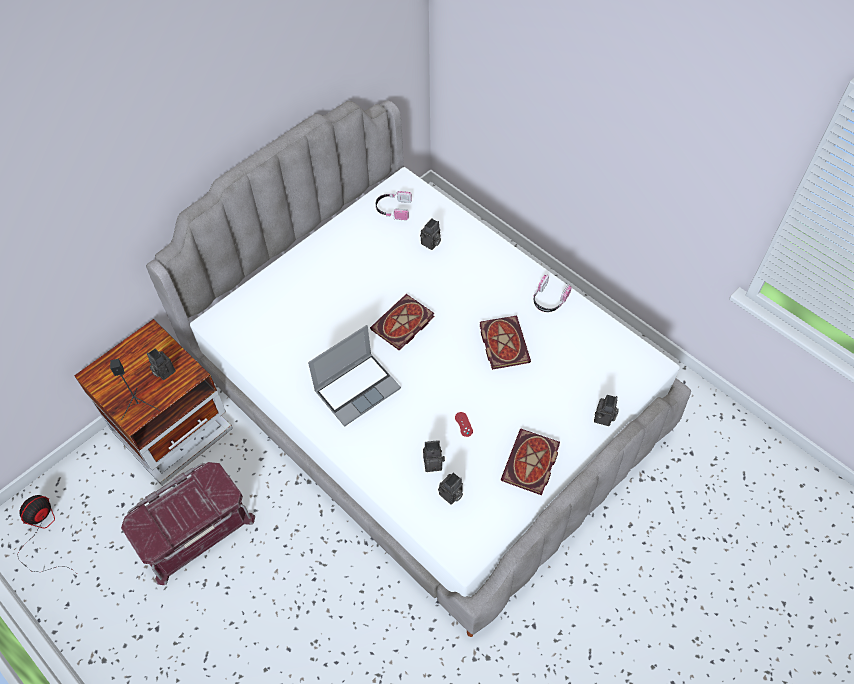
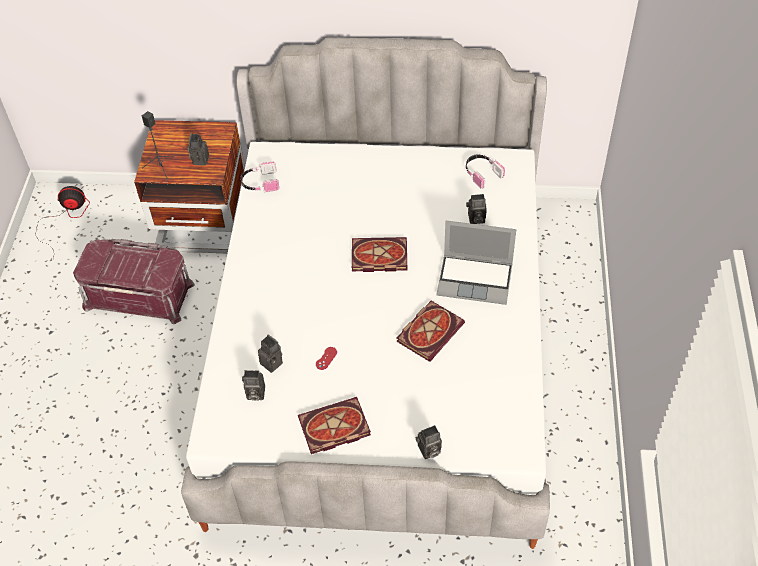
camera: 50 degrees right, 5 degrees down
(357, 388) = (292, 271): laptop -> laptop (476, 279)
(549, 300) = (508, 333): headphones -> headphones (260, 183)

